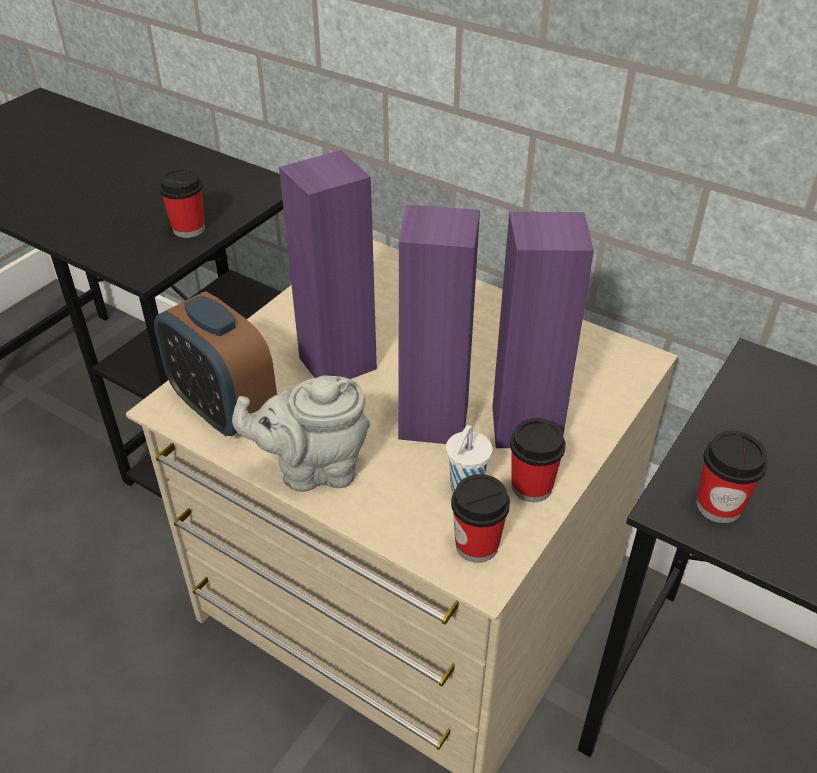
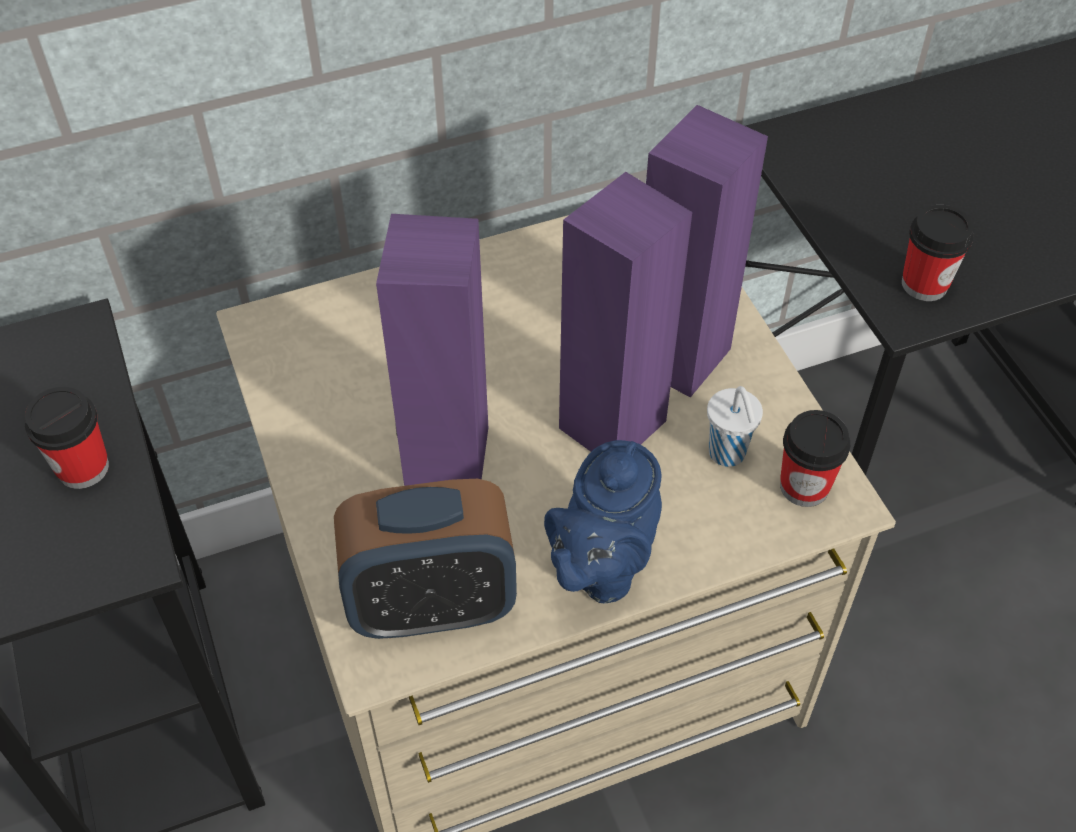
camera: 55 degrees left, 10 degrees up
(314, 469) = (601, 566): grey teapot -> blue teapot
(531, 487) = (762, 401): cup -> none

